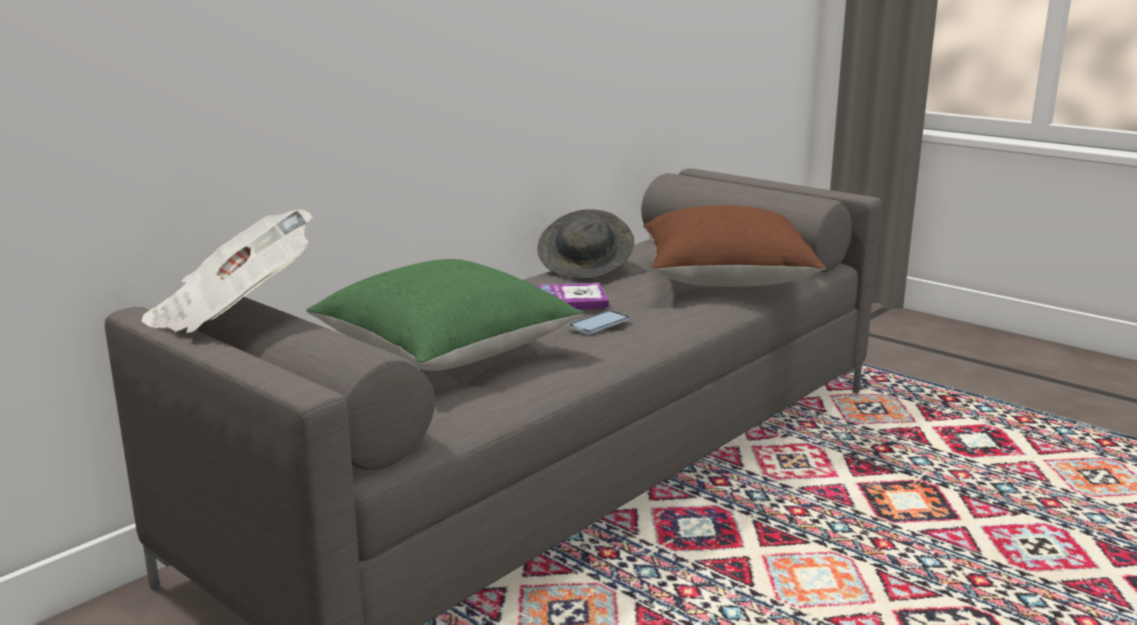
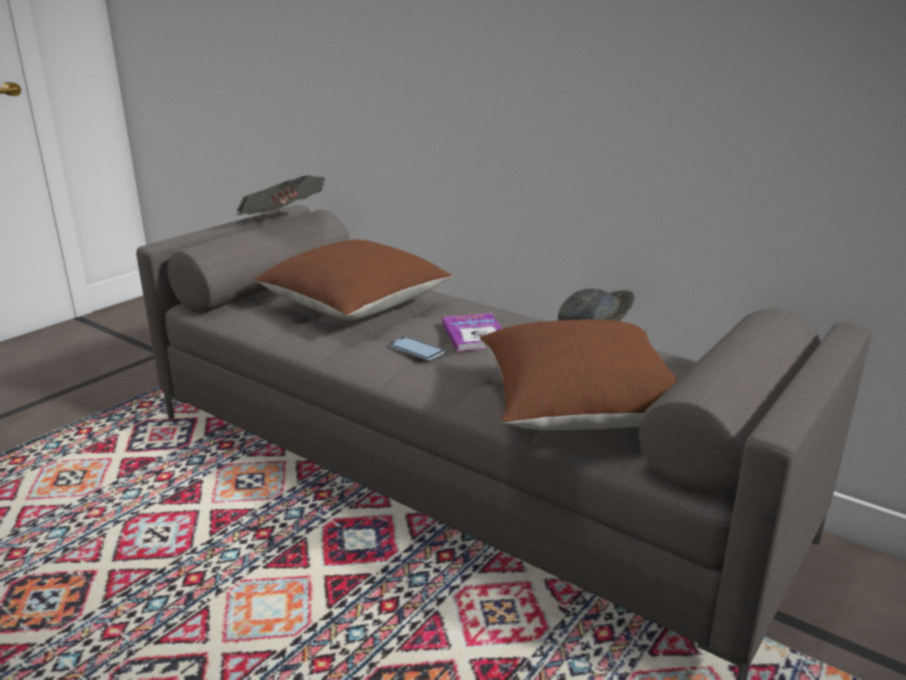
camera: 85 degrees right, 5 degrees up
(445, 353) = (355, 307): green pillow -> brown pillow

